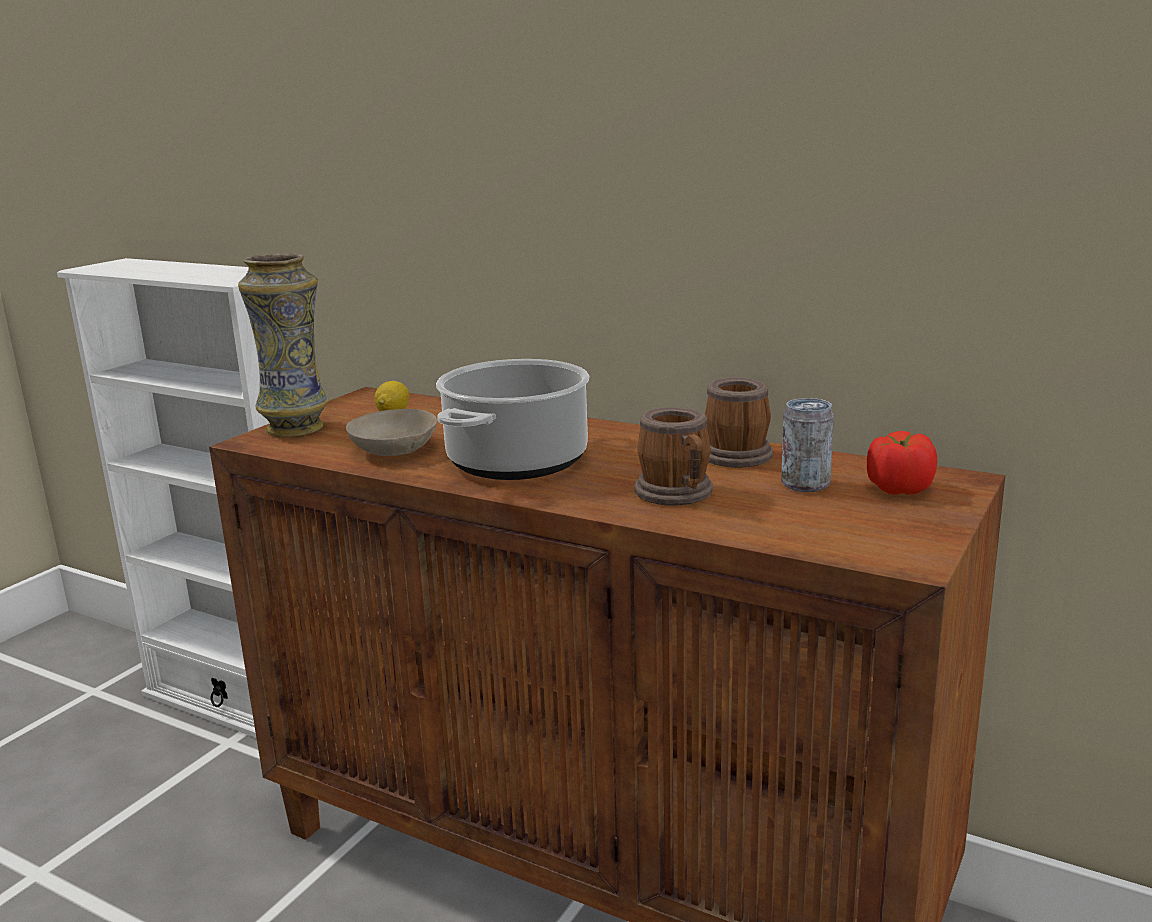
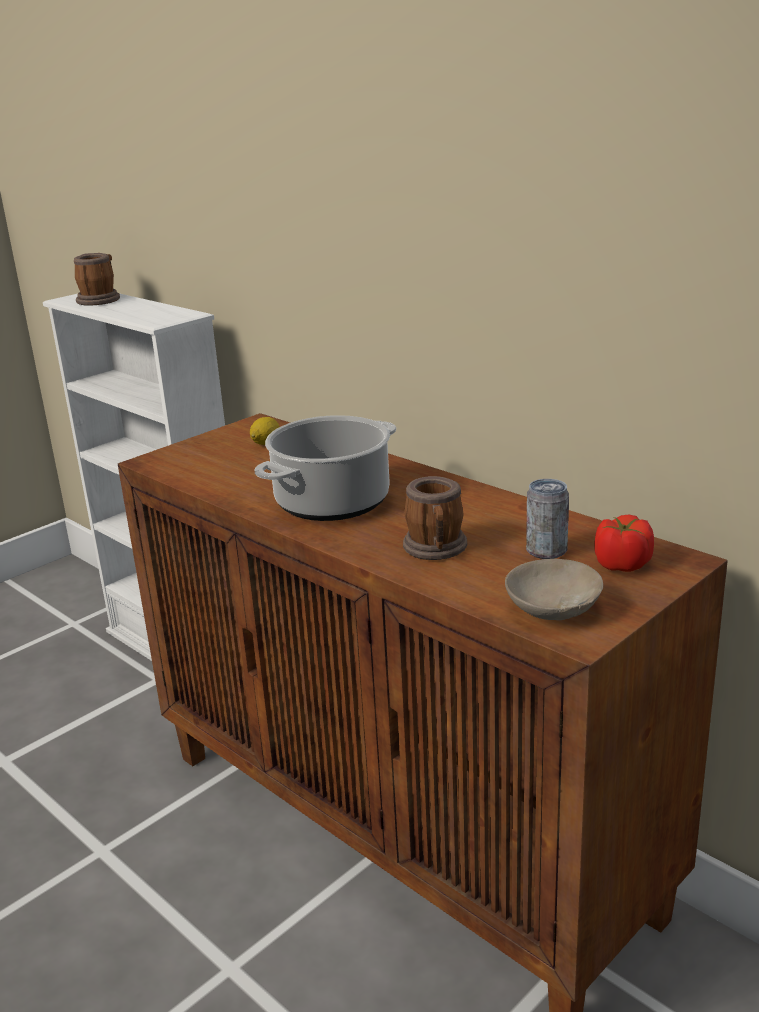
camera: 15 degrees right, 5 degrees up
(297, 428) = (187, 451): vase -> none
(393, 449) = (246, 480): beige bowl -> beige bowl (551, 607)
(735, 453) = (510, 511): mug -> mug (101, 299)

